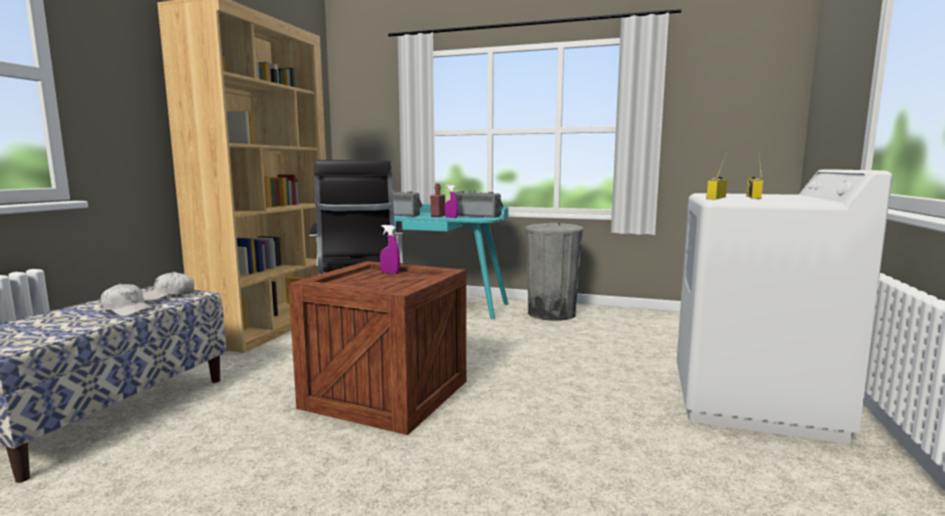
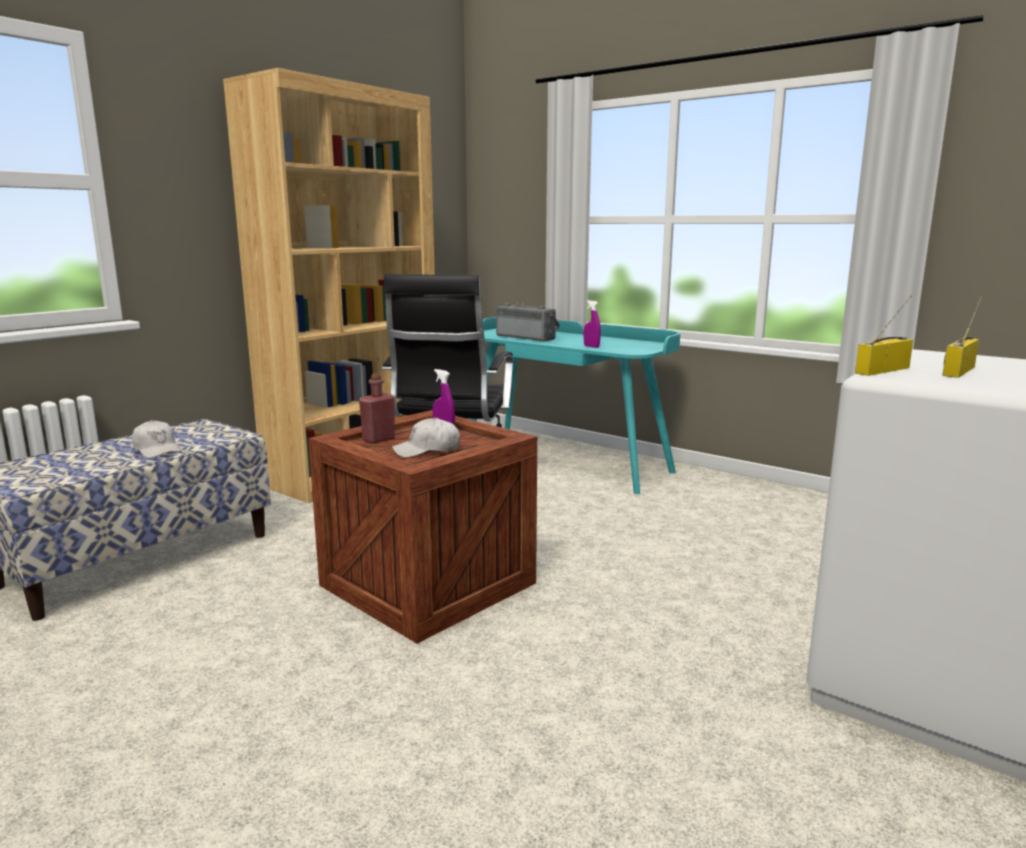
camera: 20 degrees right, 5 degrees up
(168, 295) = (210, 434): white cap -> white cap (427, 450)
(438, 216) = (577, 342): red bottle -> red bottle (378, 439)
(478, 216) = (633, 345): radio -> none
(551, 313) = (729, 495): grey trash can -> none

